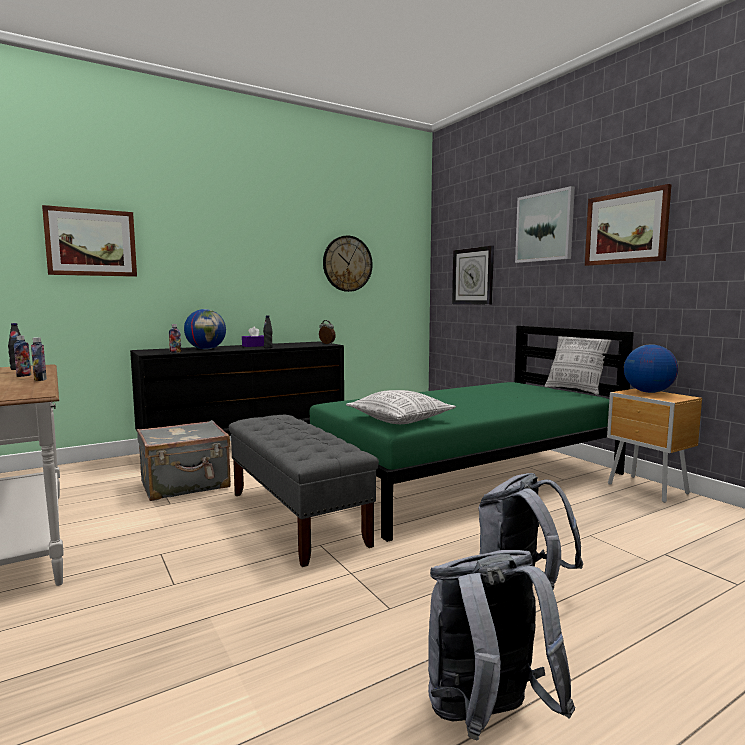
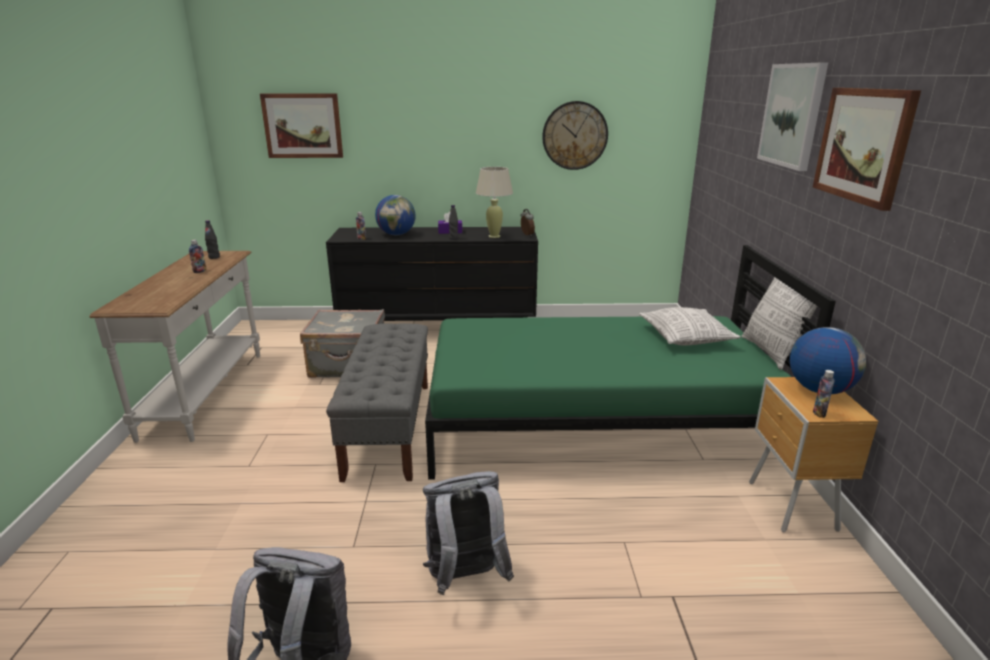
camera: 30 degrees right, 15 degrees up
(40, 380) = (197, 281): bottle -> bottle (819, 413)
(301, 345) = (494, 236): none -> beige table lamp
(400, 420) = (477, 365): pillow -> pillow (686, 338)
(473, 276) = (726, 162): wall clock -> none

